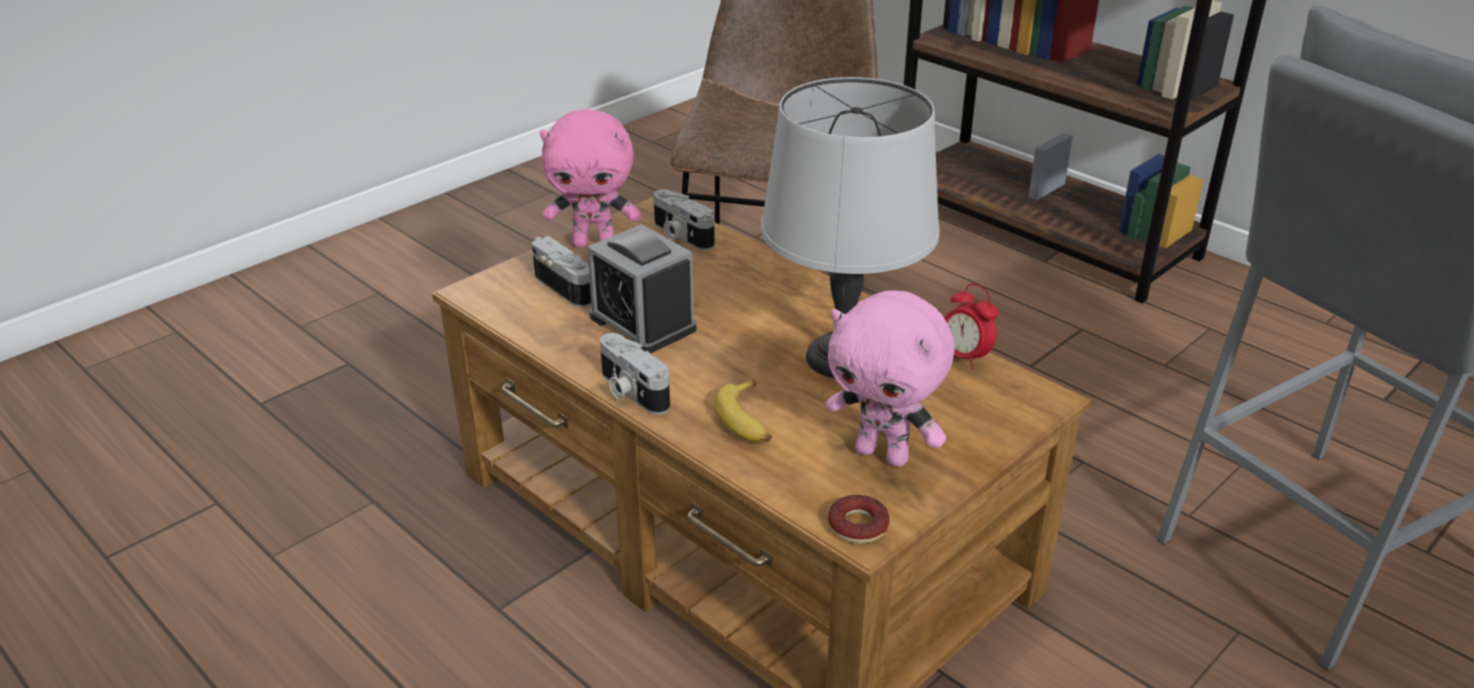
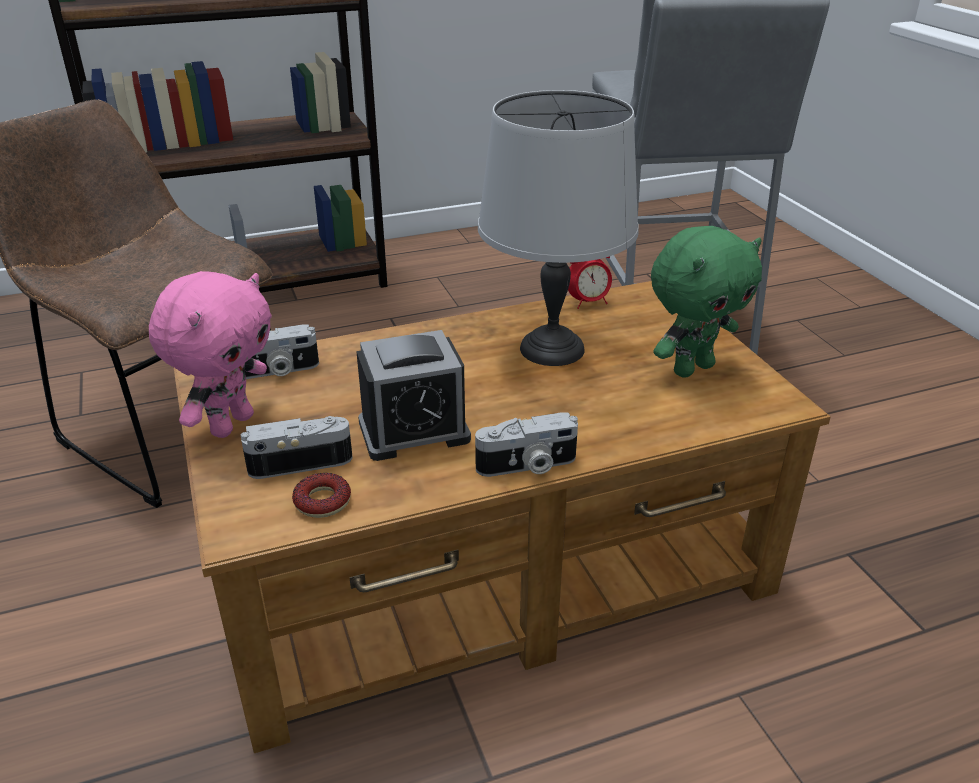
camera: 65 degrees left, 0 degrees up
(747, 420) = (612, 415): banana -> none
(858, 526) = (775, 403): donut -> donut (322, 501)
(883, 454) = (692, 368): pink plush toy -> green plush toy

